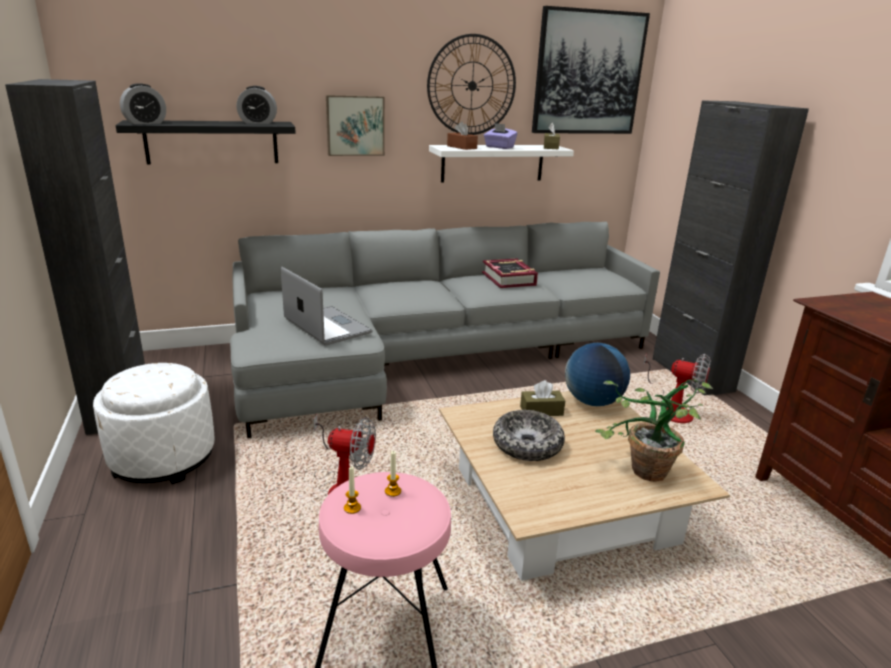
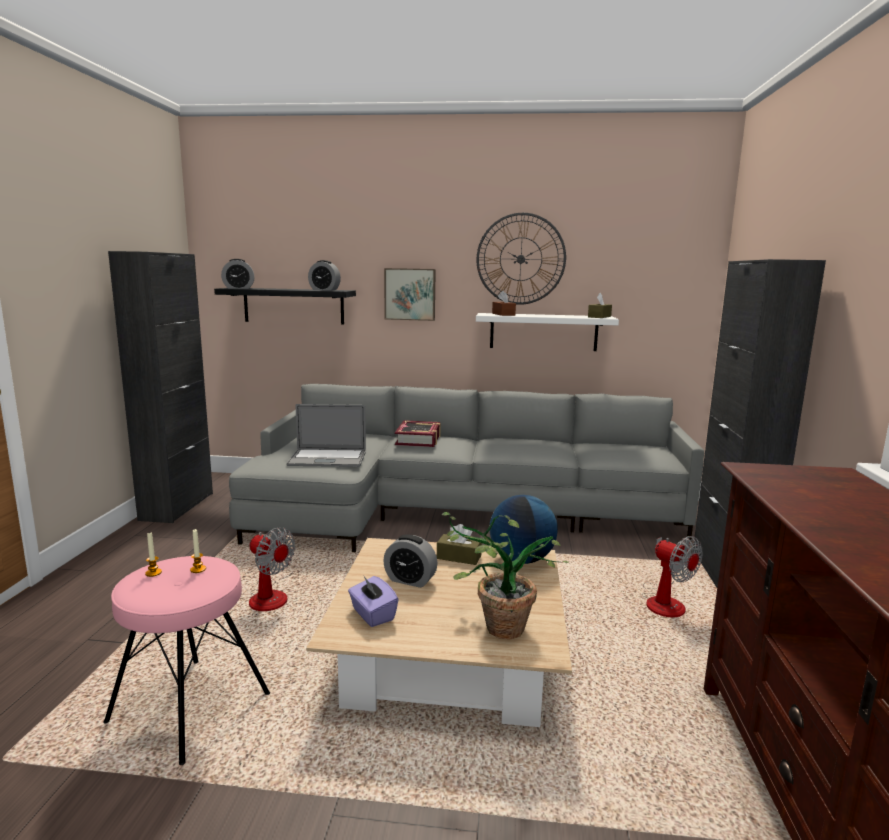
camera: 25 degrees right, 10 degrees down
(163, 458) = (168, 546): white ottoman -> none
(327, 326) = (327, 459): laptop -> laptop turned 105 degrees clockwise
(499, 147) = (542, 315): purple tissue box -> purple tissue box (372, 615)
(509, 279) = (536, 443): book -> book (418, 439)
(527, 444) = (410, 580): bowl -> alarm clock
(588, 73) = (648, 246): picture -> none

